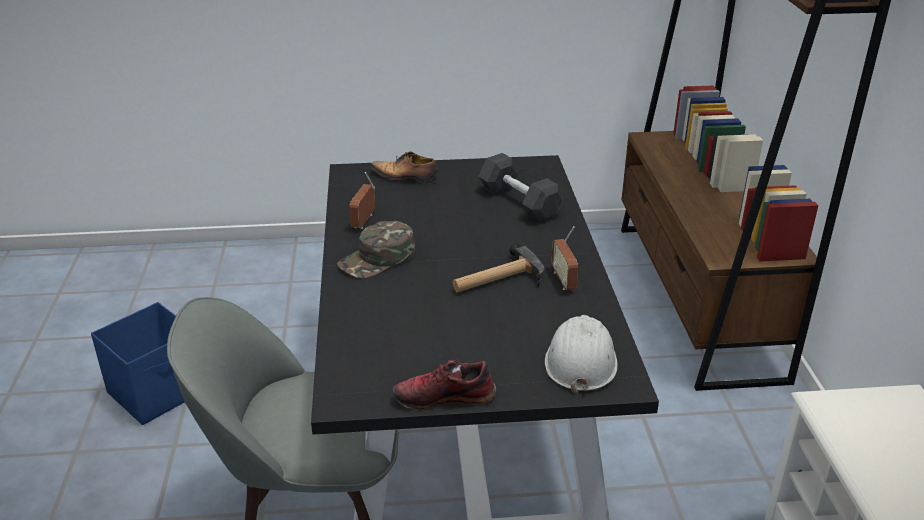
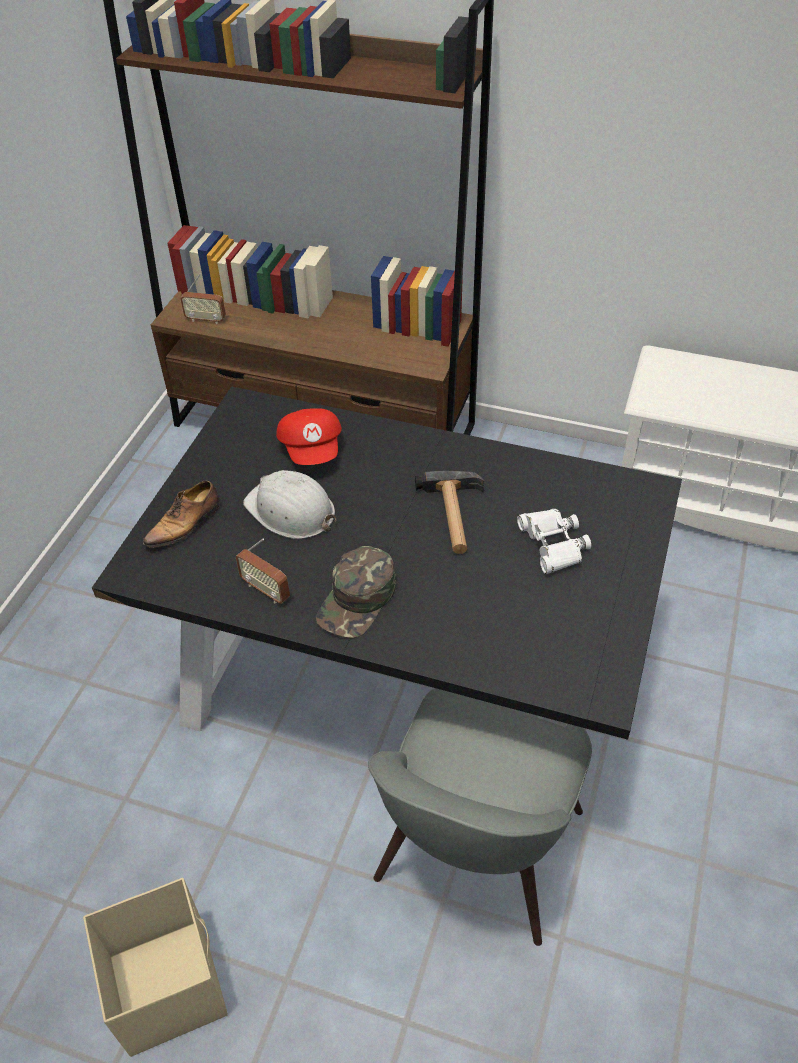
camera: 65 degrees left, 15 degrees up
(159, 392) = (168, 984): blue storage box -> beige storage box
(378, 259) = (358, 599): green cap -> green cap turned 45 degrees clockwise
(444, 396) = (627, 614): shoe -> none
(502, 337) = (552, 544): none -> white binoculars
(519, 202) = (312, 449): grey dumbbell -> red cap
(563, 280) = (479, 470): radio -> radio (206, 319)
(580, 361) = (610, 504): white hard hat -> white hard hat (291, 511)

